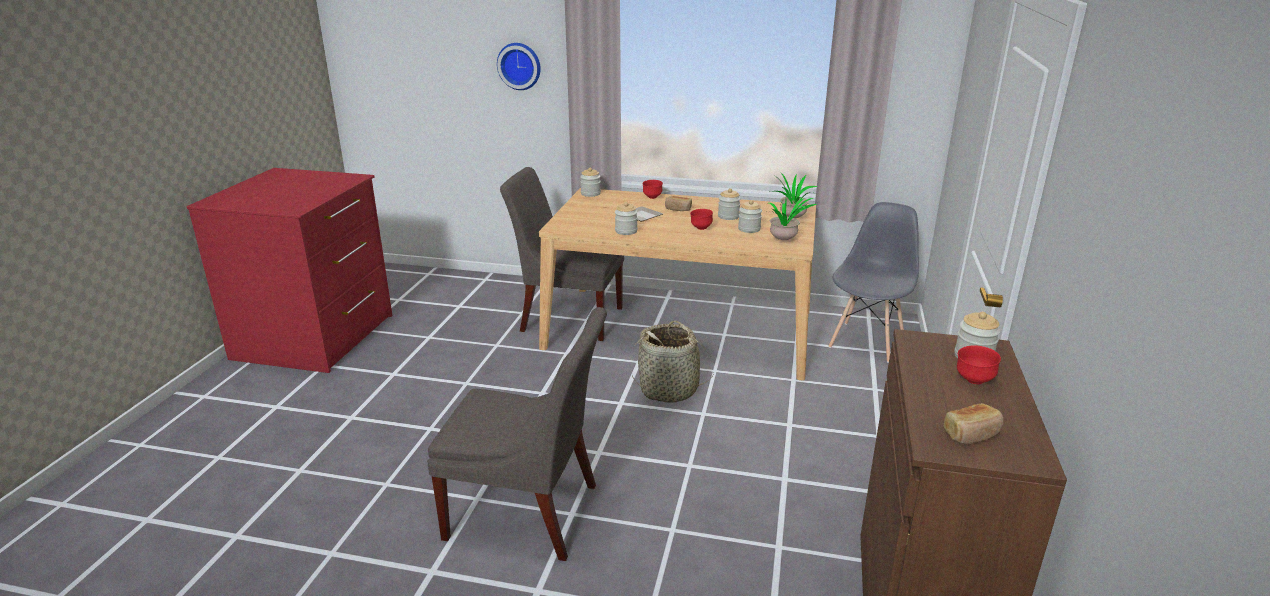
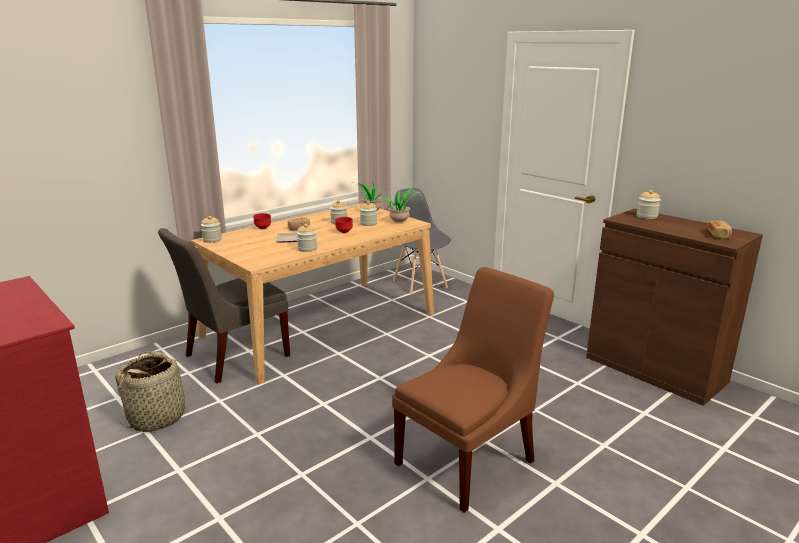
camera: 55 degrees left, 5 degrees down
(520, 66) = (100, 135): wall clock -> none
(529, 514) = (469, 459): grey chair -> brown chair
(669, 389) = (387, 355): basket -> basket (157, 417)
(973, 381) = (670, 222): red bowl -> none

